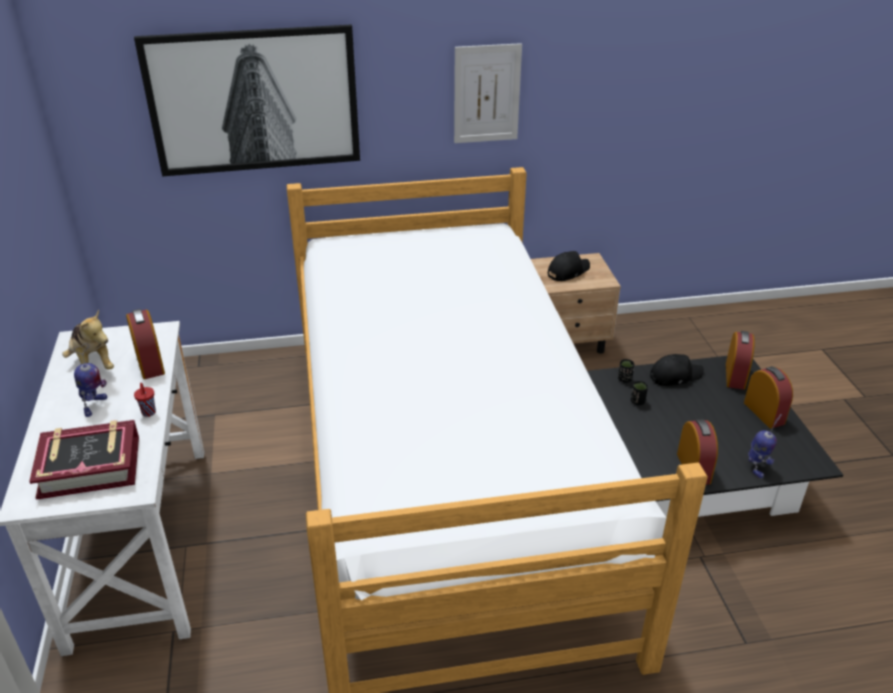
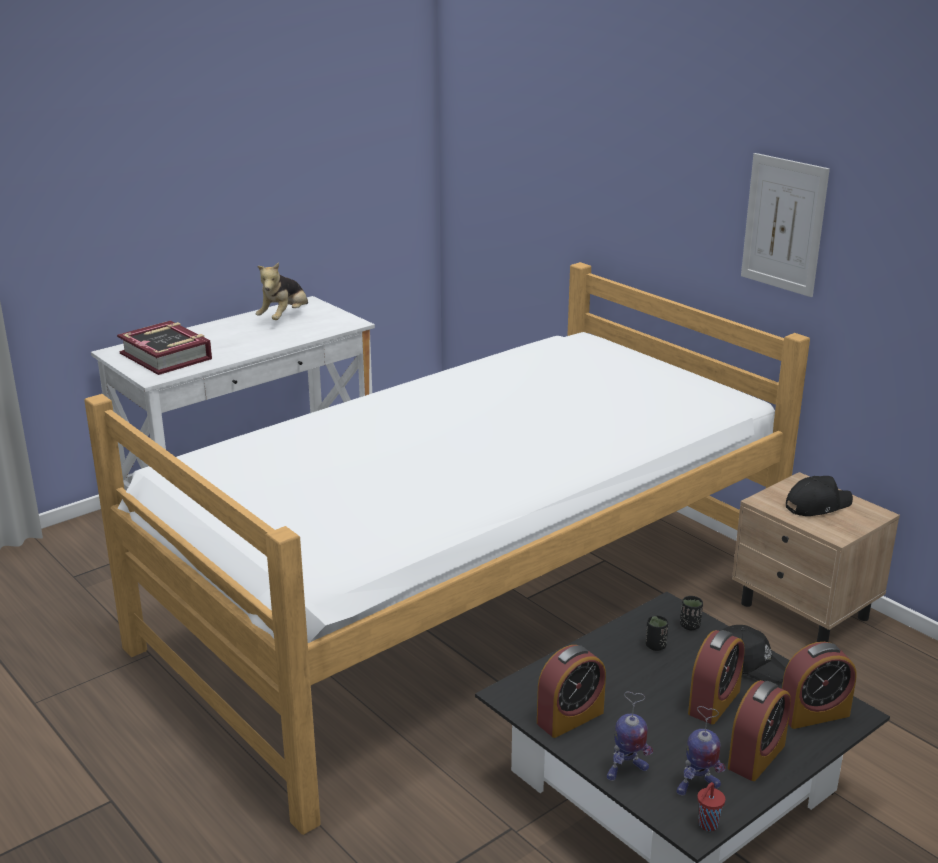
camera: 60 degrees right, 10 degrees down
(94, 406) = (235, 335): toy robot -> toy robot (697, 787)
(149, 413) = (243, 353): red cup -> red cup (707, 825)
(150, 363) = (305, 333): alarm clock -> alarm clock (714, 702)
(254, 100) = (572, 162): picture -> none
(567, 271) = (817, 505): black cap -> black cap turned 45 degrees counterclockwise

